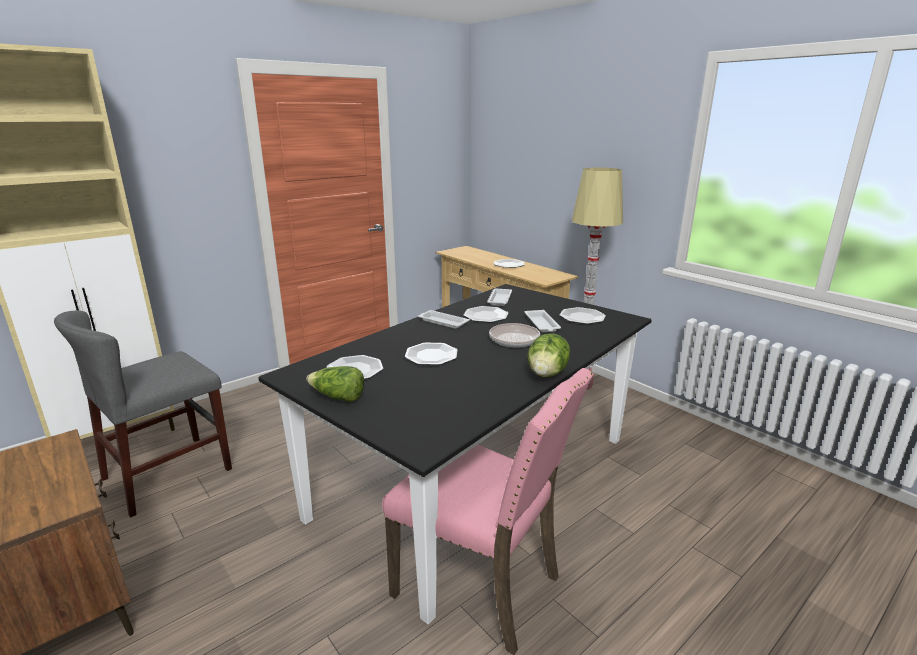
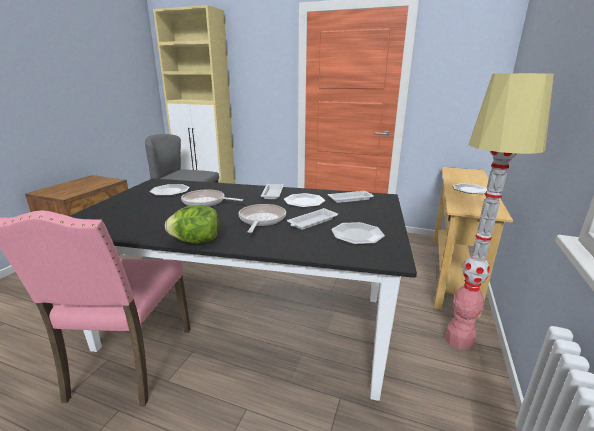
camera: 60 degrees right, 0 degrees up
(338, 397) = (129, 196): lettuce -> none
(431, 355) = (206, 202): plate -> frying pan

